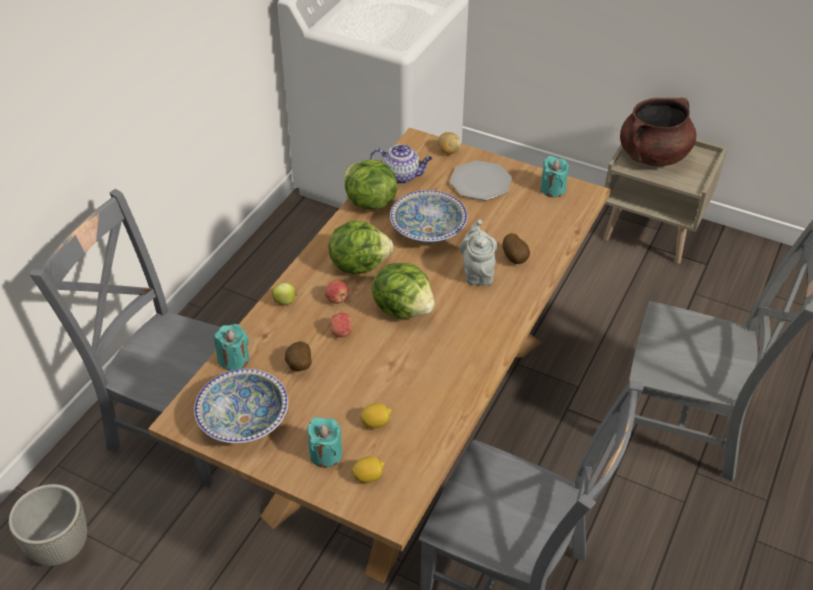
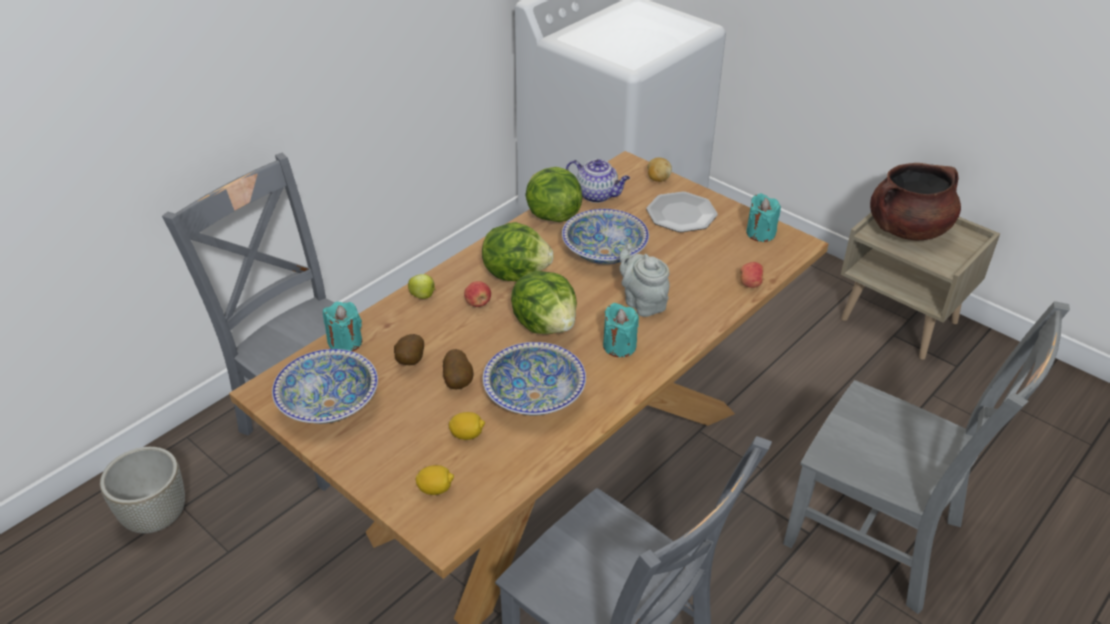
camera: 15 degrees right, 5 degrees down
(326, 454) = (399, 456): turquoise candle -> turquoise candle (619, 346)
(341, 332) = (469, 336): apple -> apple (750, 284)
(418, 376) = (534, 396): none -> bowl
(477, 272) = (642, 302): grey teapot -> grey teapot turned 45 degrees counterclockwise
(515, 258) = (691, 296): potato -> potato (459, 382)

